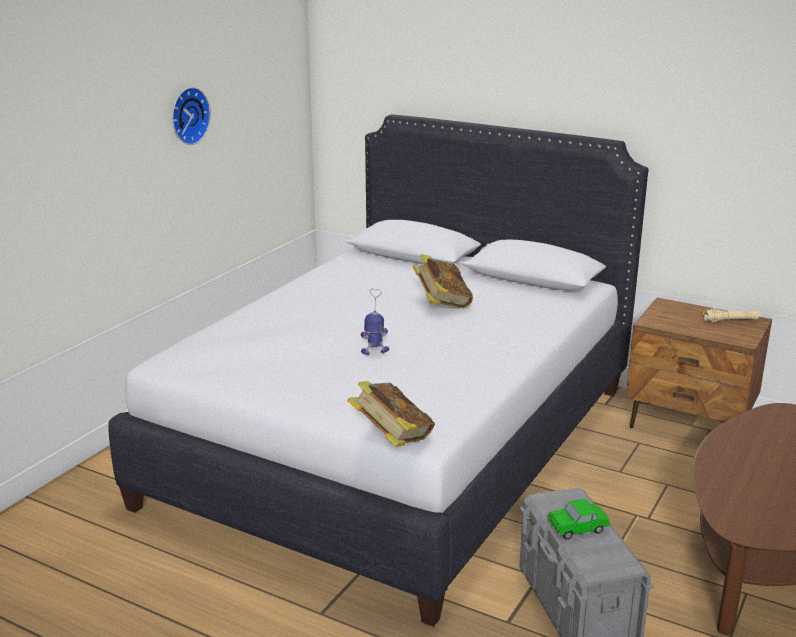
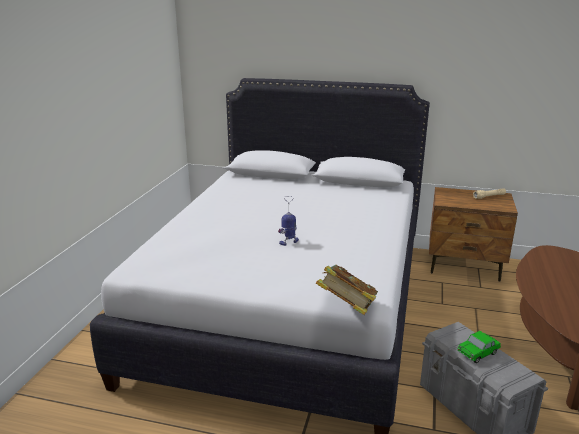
camera: 15 degrees left, 0 degrees up
(187, 115) = (108, 80): wall clock -> none
(442, 303) = (312, 203): book -> none

